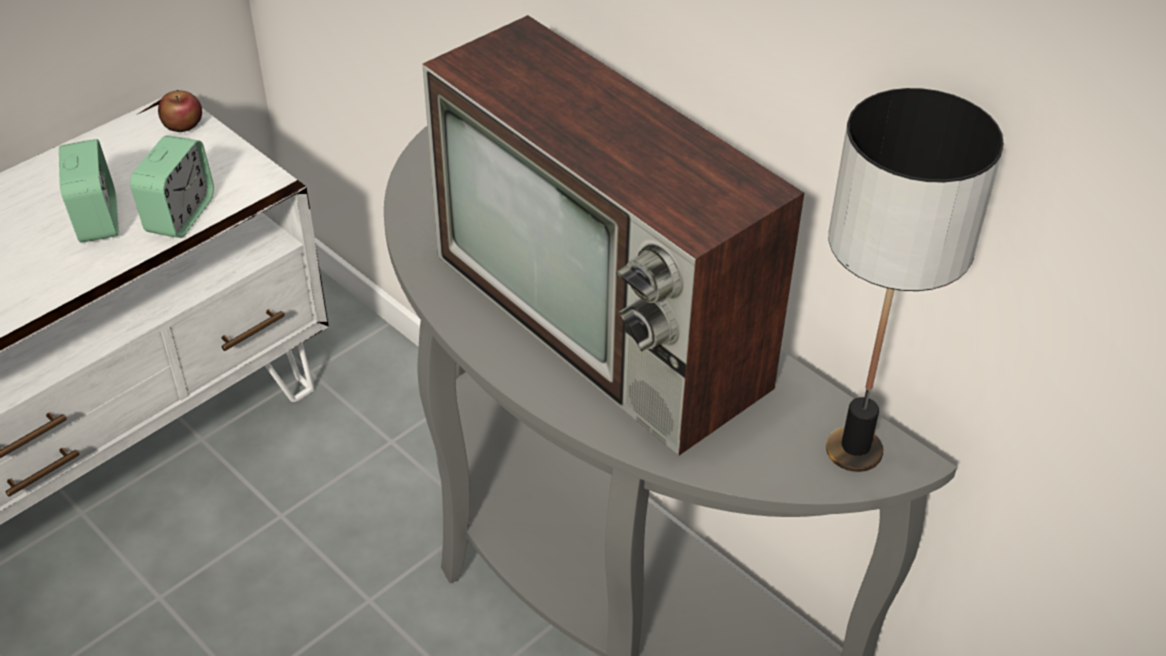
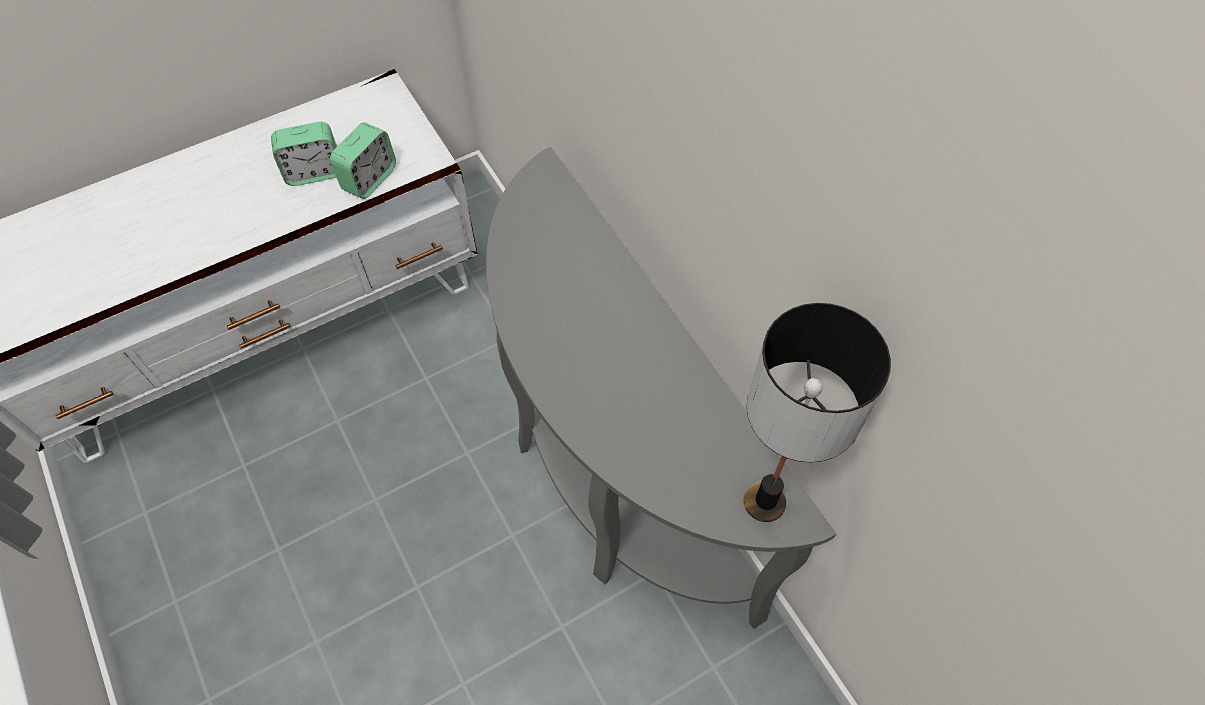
camera: 15 degrees right, 15 degrees up
(97, 220) = (314, 172): alarm clock -> alarm clock turned 75 degrees clockwise
(183, 124) = (390, 100): apple -> none
(605, 323) = (619, 352): television -> none

